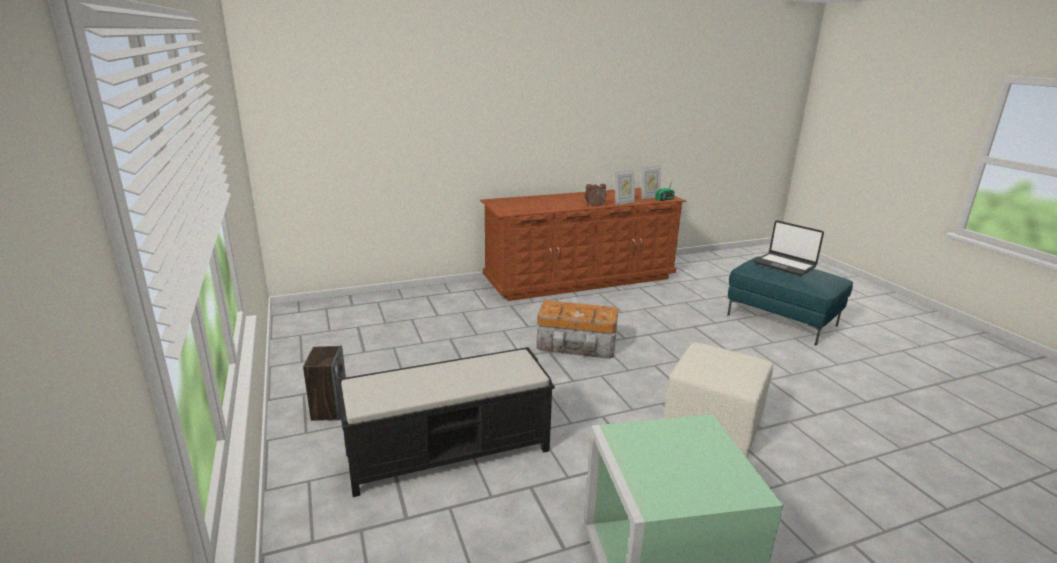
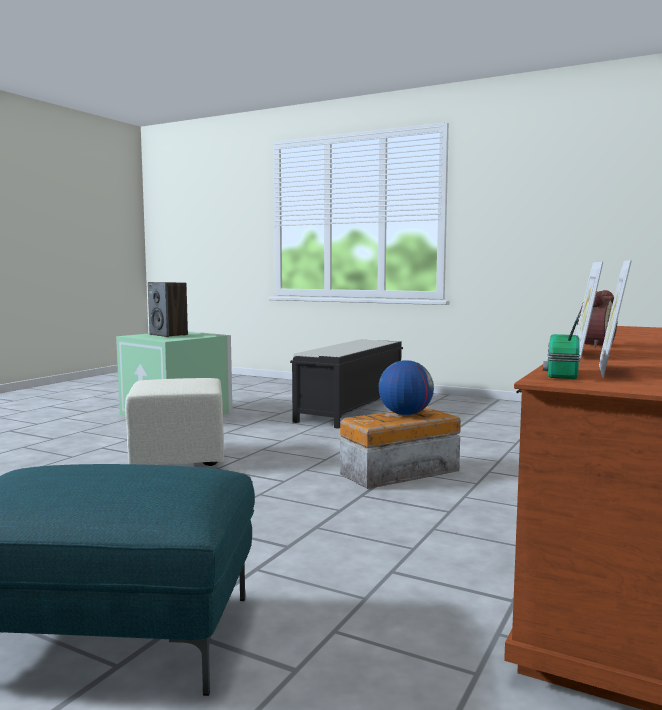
camera: 140 degrees right, 15 degrees down
(329, 409) = (458, 404): speaker -> speaker (169, 335)
(570, 311) = (405, 414): none -> globe
(784, 265) = (117, 477): laptop -> none

